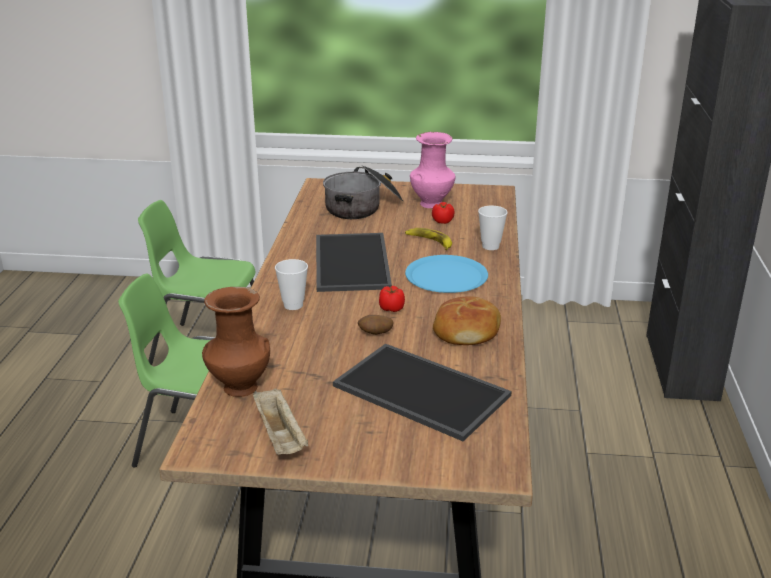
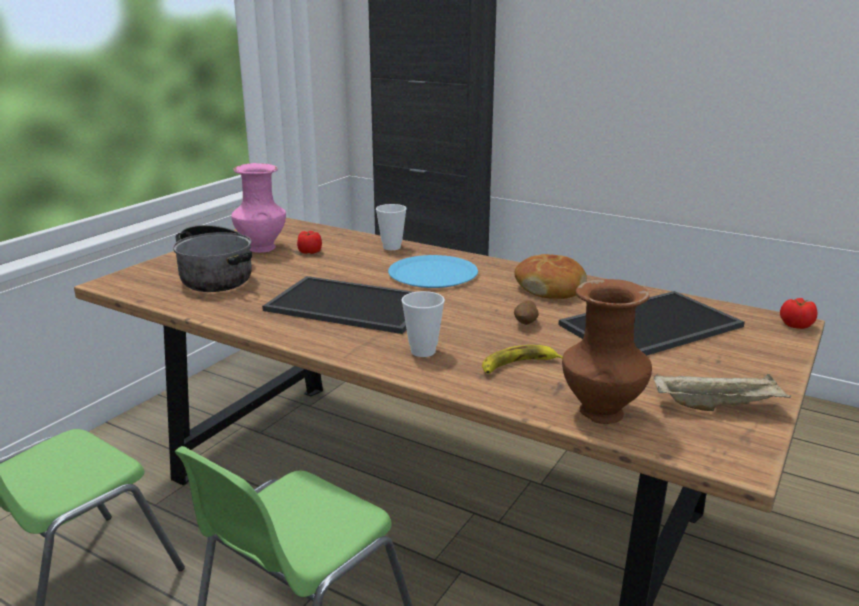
camera: 65 degrees left, 5 degrees down
(392, 308) = (477, 307): tomato -> tomato (795, 325)
(429, 242) = (349, 265): banana -> banana (518, 365)

